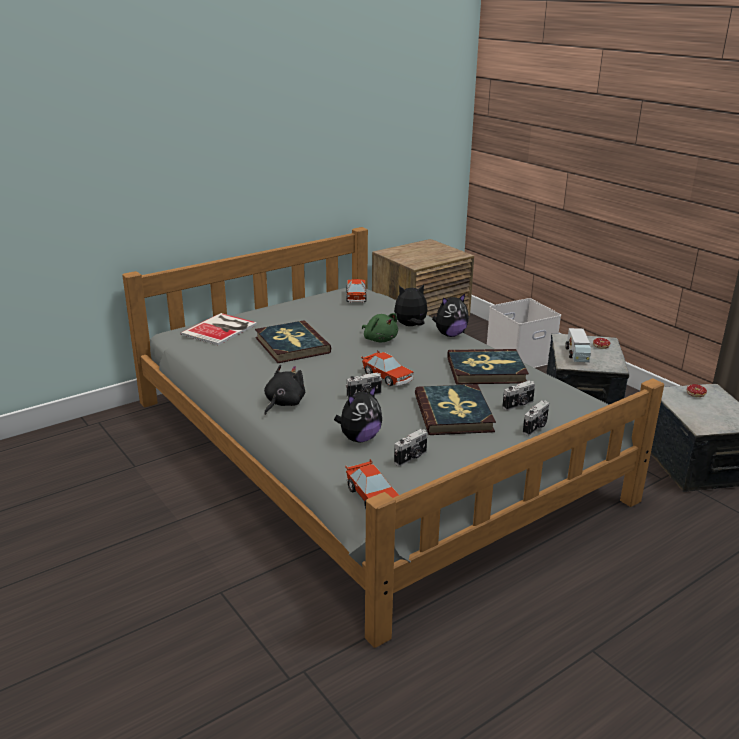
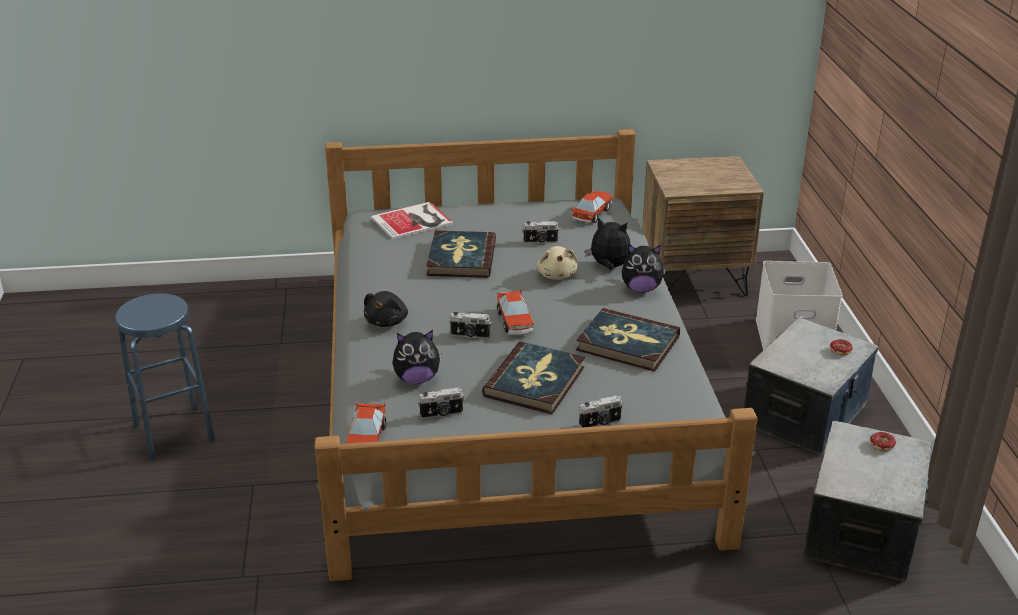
camera: 30 degrees right, 5 degrees up
(96, 574) = (174, 433): none -> blue stool
(283, 403) = (387, 321): black plush toy -> black plush toy turned 135 degrees clockwise
(379, 339) = (557, 275): green plush toy -> beige plush toy
(518, 405) = (613, 393): camera -> camera (540, 242)
(577, 355) = (794, 354): toy truck -> none

